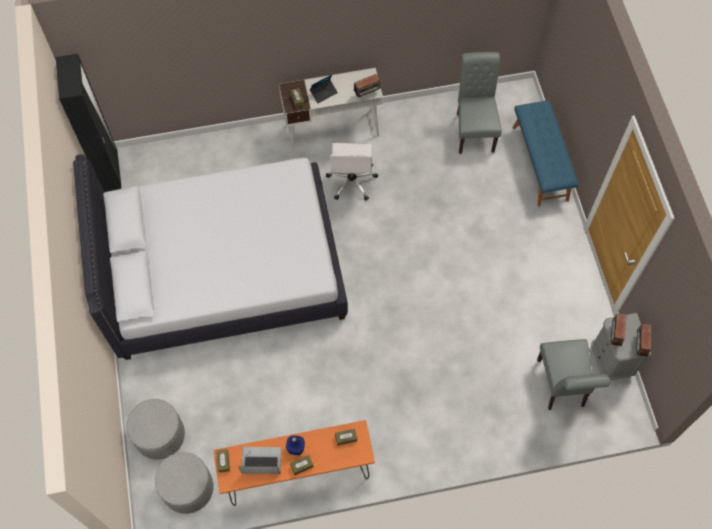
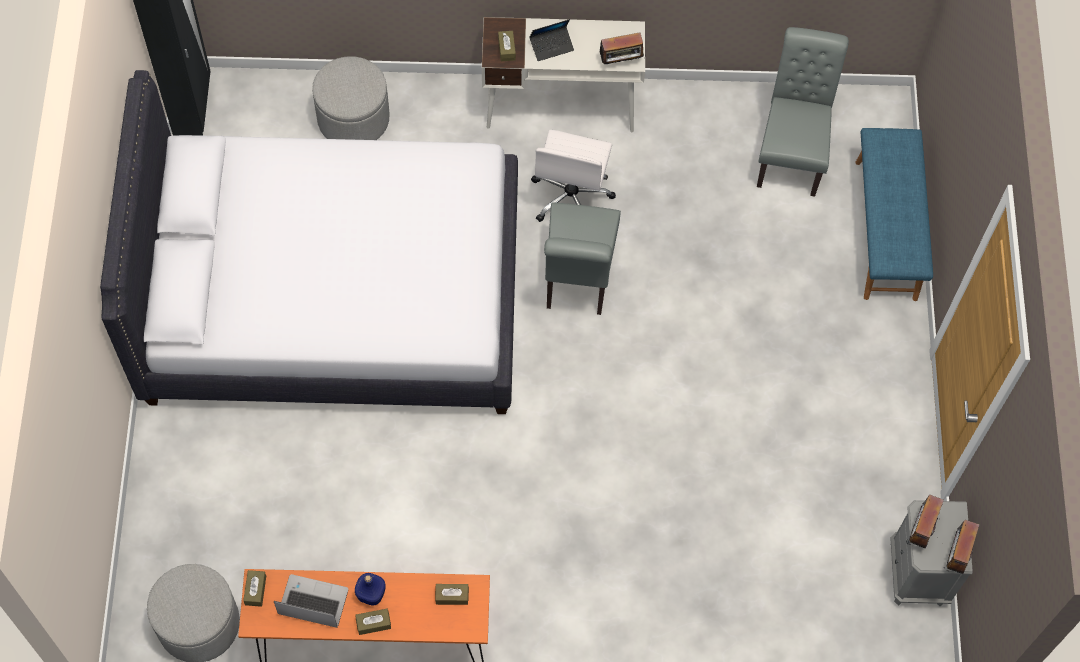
camera: 10 degrees right, 0 degrees up
(160, 435) = (174, 533): grey ottoman -> grey ottoman (353, 118)
(562, 386) = (827, 596): grey chair -> grey chair (577, 281)

